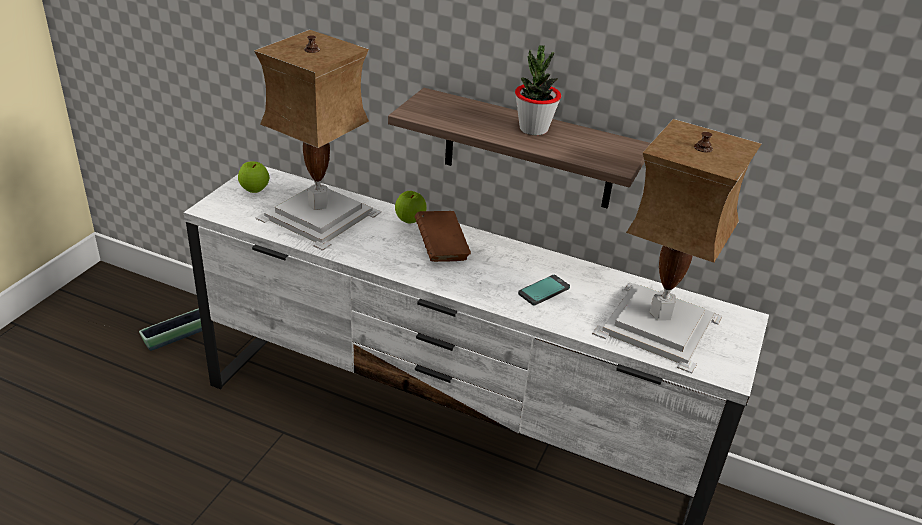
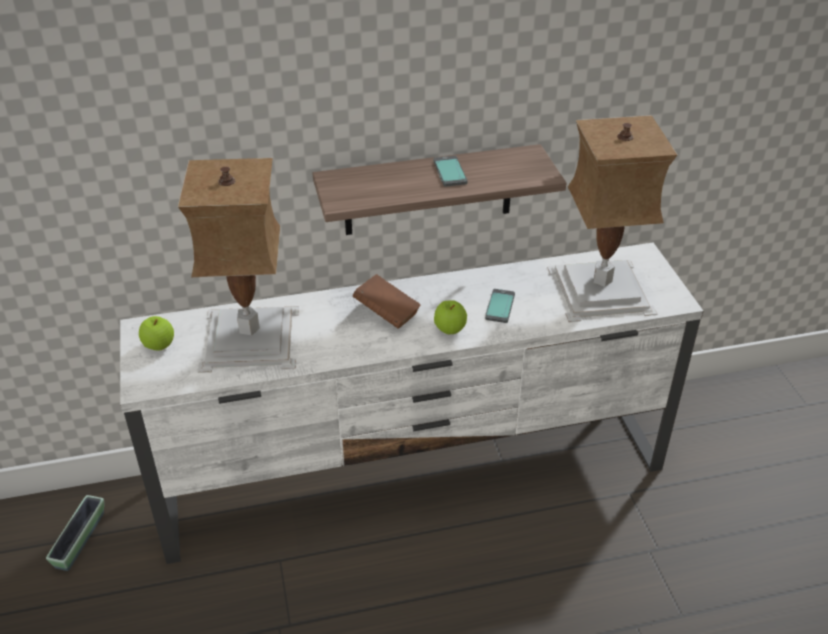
camera: 35 degrees left, 5 degrees up
(410, 220) = (331, 301): apple -> apple (450, 329)
(533, 129) = (449, 172): potted plant -> phone

